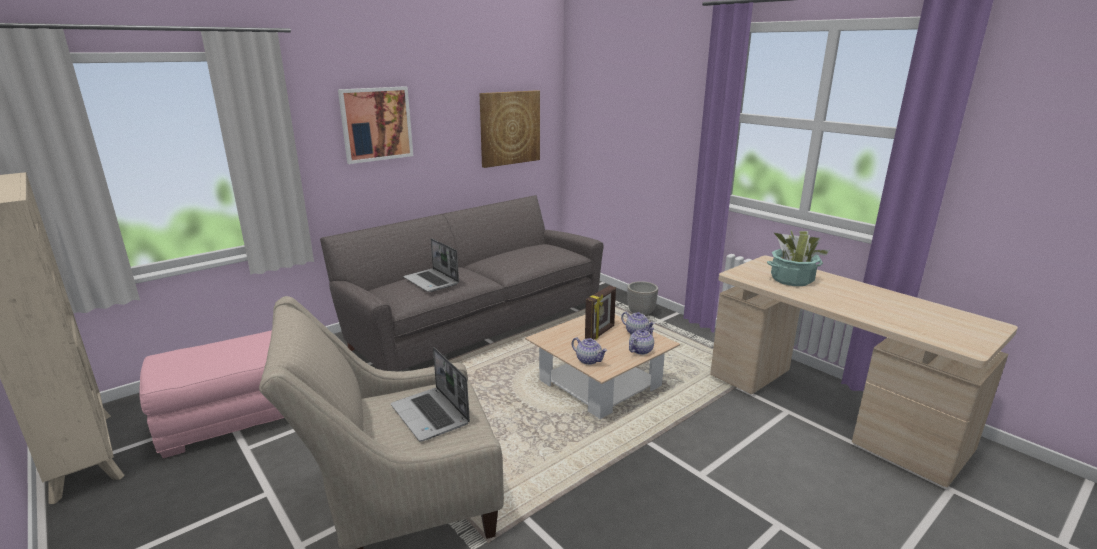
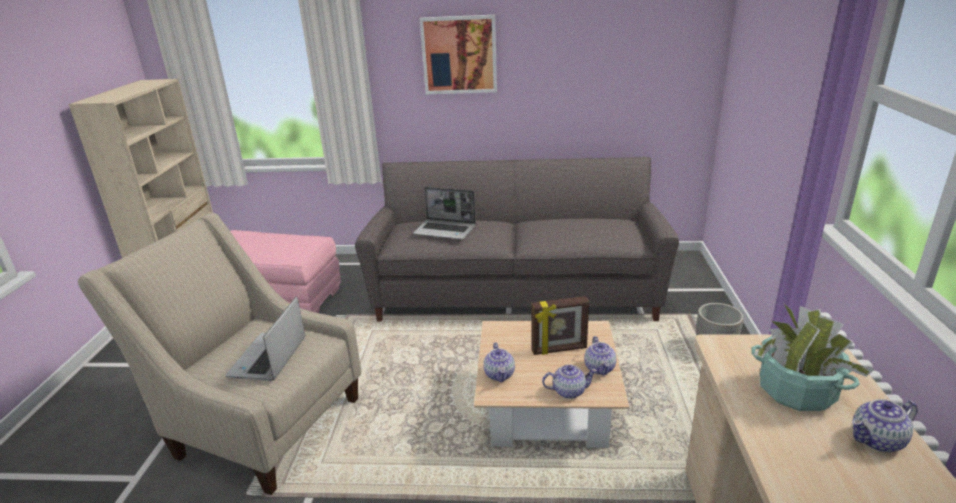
camera: 45 degrees right, 5 degrees up
(432, 281) = (446, 230): laptop -> laptop turned 75 degrees counterclockwise
(509, 128) = (635, 68): picture -> none
(842, 284) = (877, 440): none -> teapot

